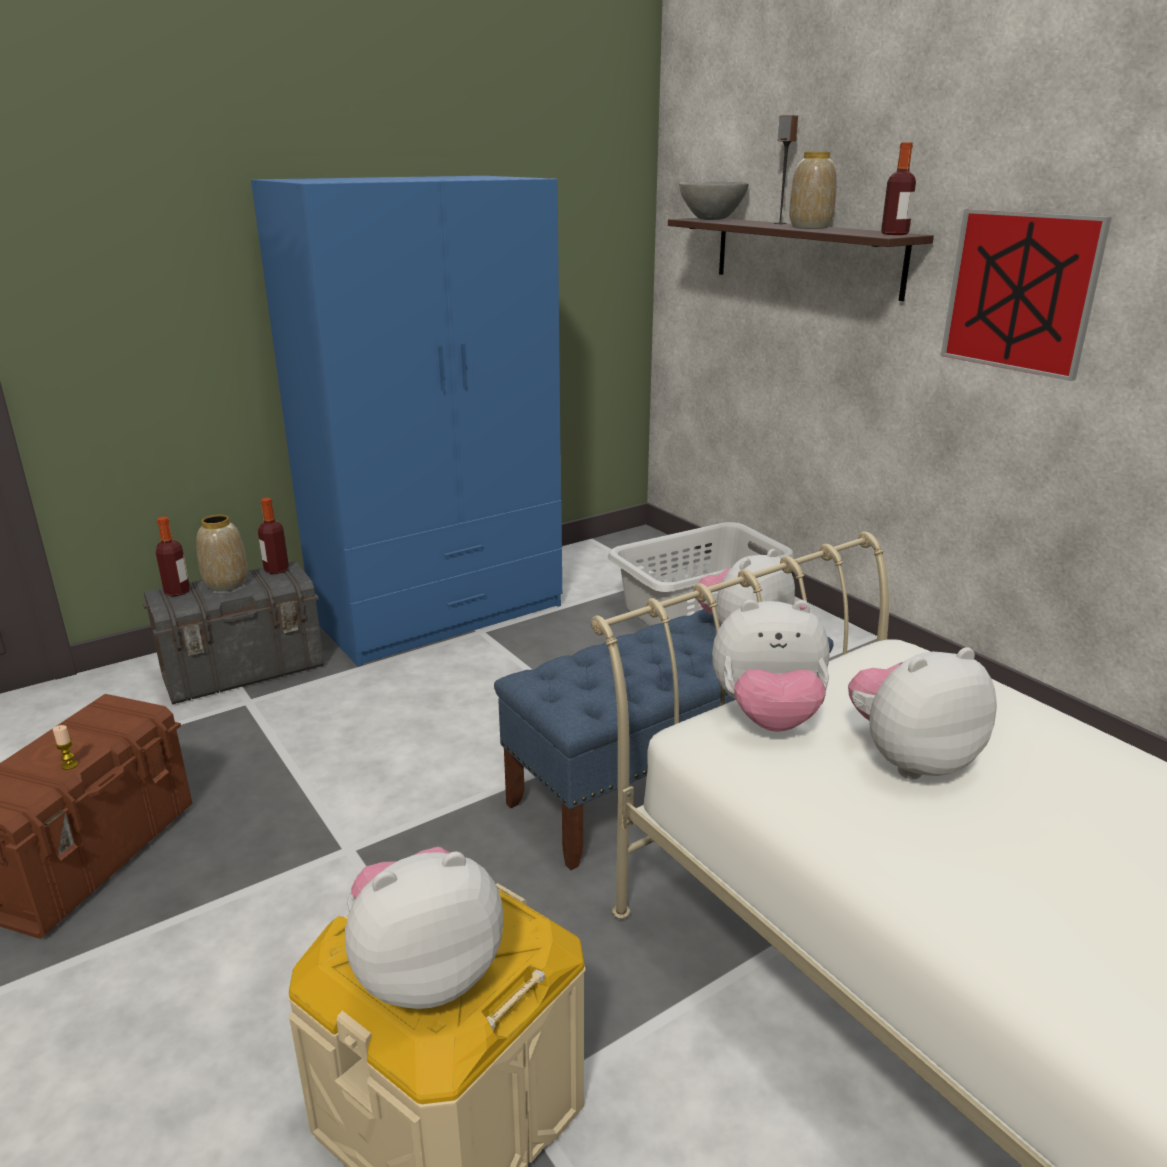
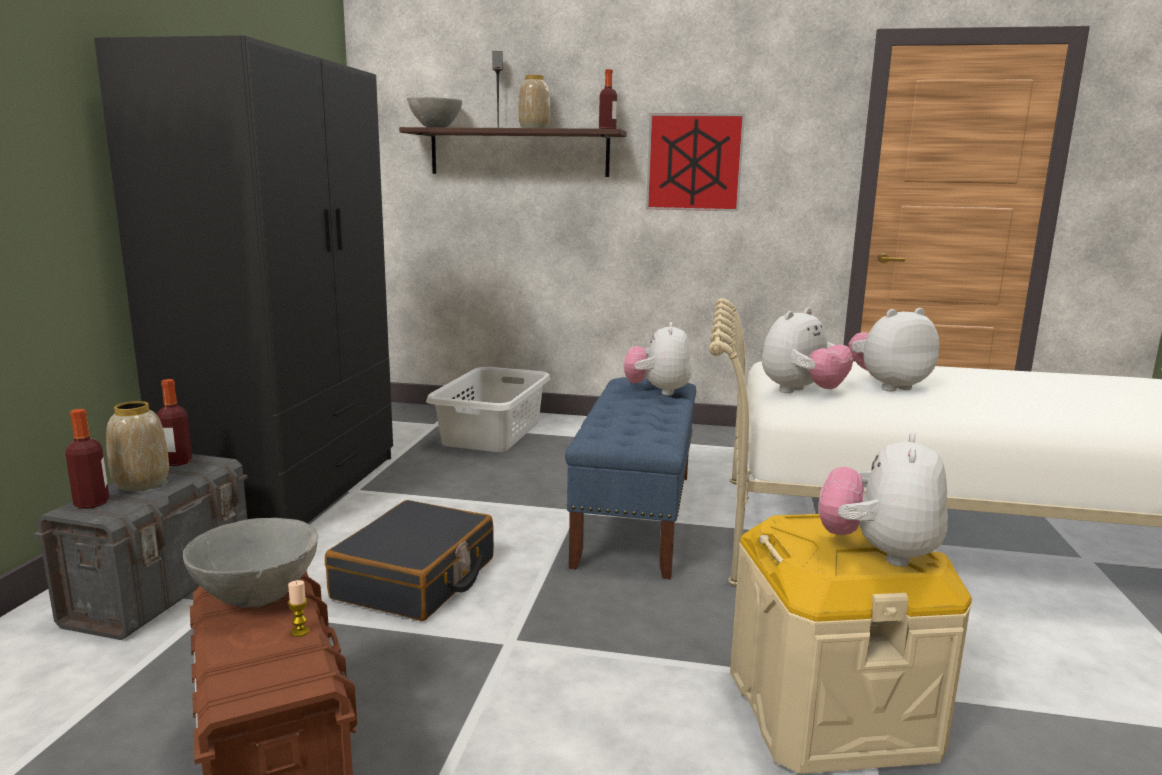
camera: 45 degrees left, 10 degrees down
(101, 723) = (257, 598): none -> grey bowl
(384, 748) = (416, 579): none -> black suitcase
(439, 612) = (291, 490): blue wardrobe -> black wardrobe
(910, 759) = (888, 386): plush toy -> plush toy turned 45 degrees clockwise

